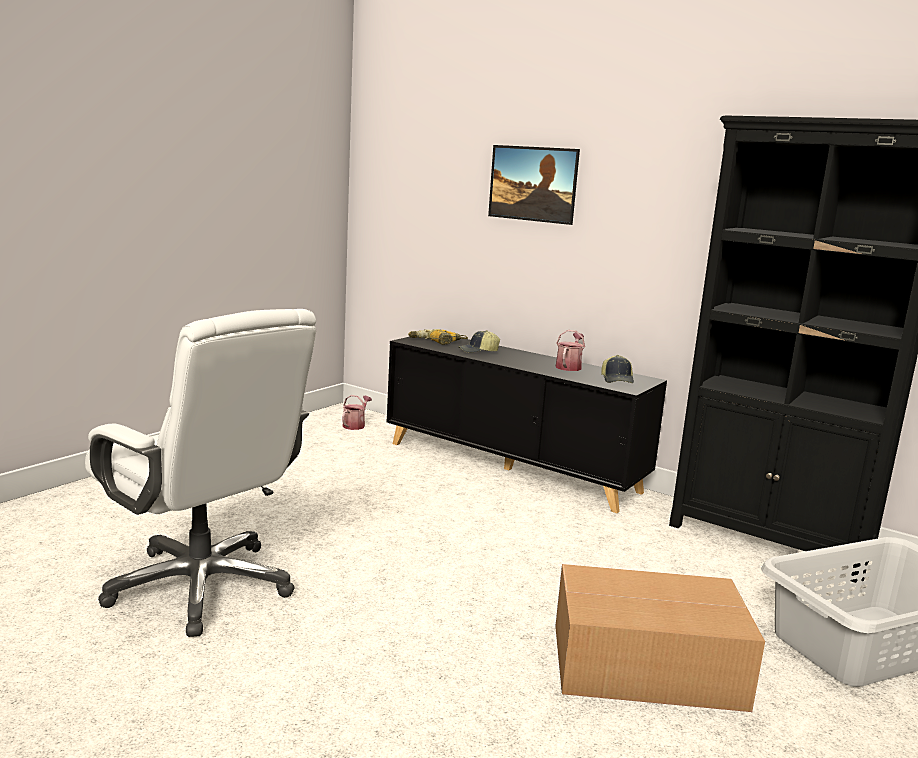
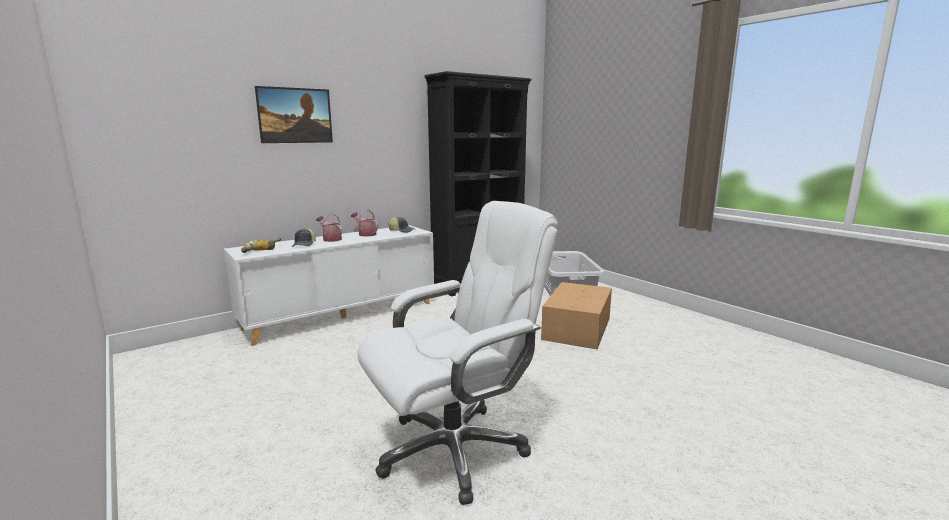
camera: 70 degrees left, 0 degrees up
(355, 425) = (185, 355): watering can -> watering can (330, 239)
(512, 467) = (342, 315): black cabinet -> white cabinet

